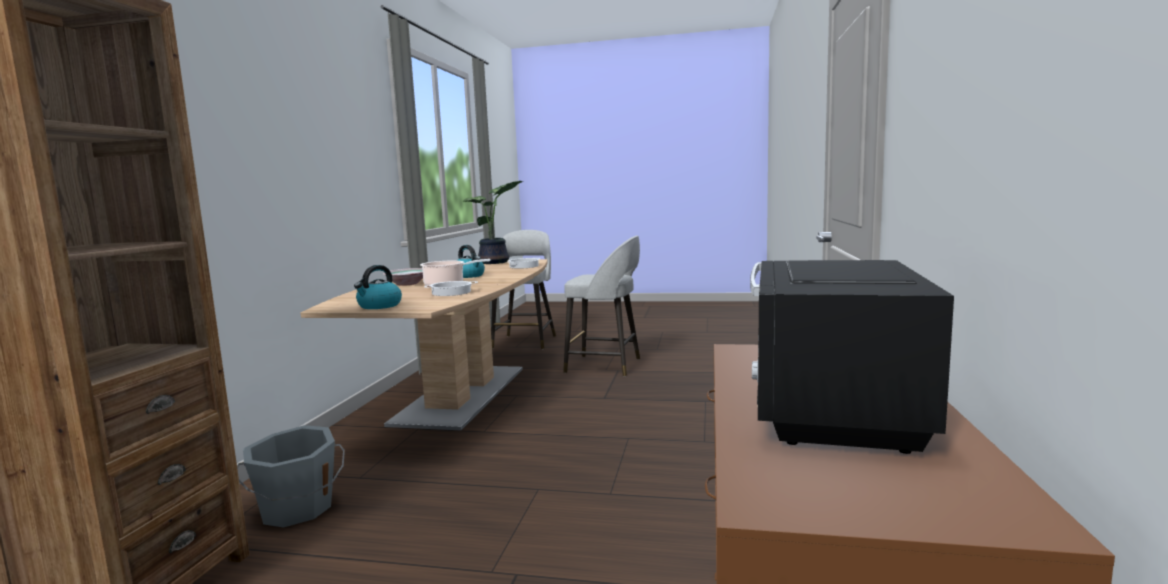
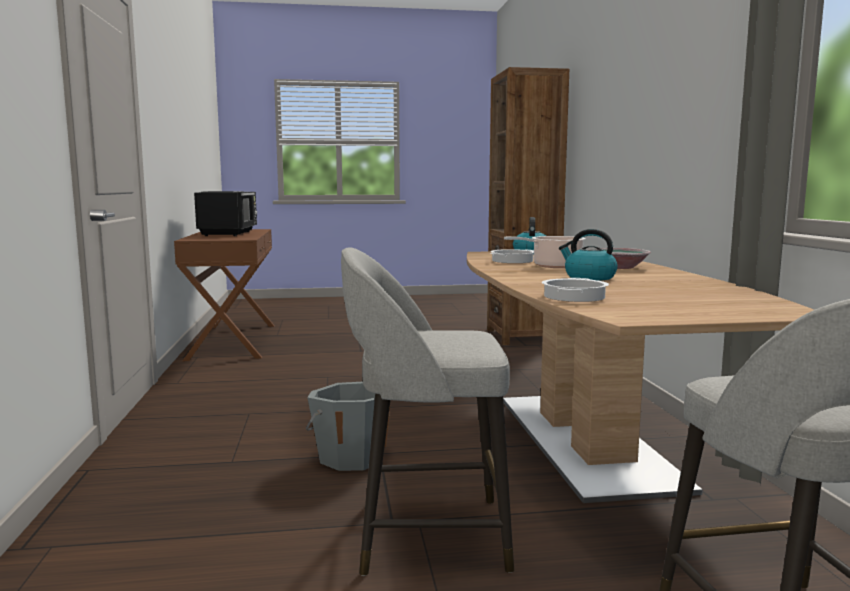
camera: 160 degrees right, 0 degrees up
(297, 510) = (520, 356): grey bucket -> grey bucket (351, 457)
(495, 262) = (699, 309): potted plant -> none

